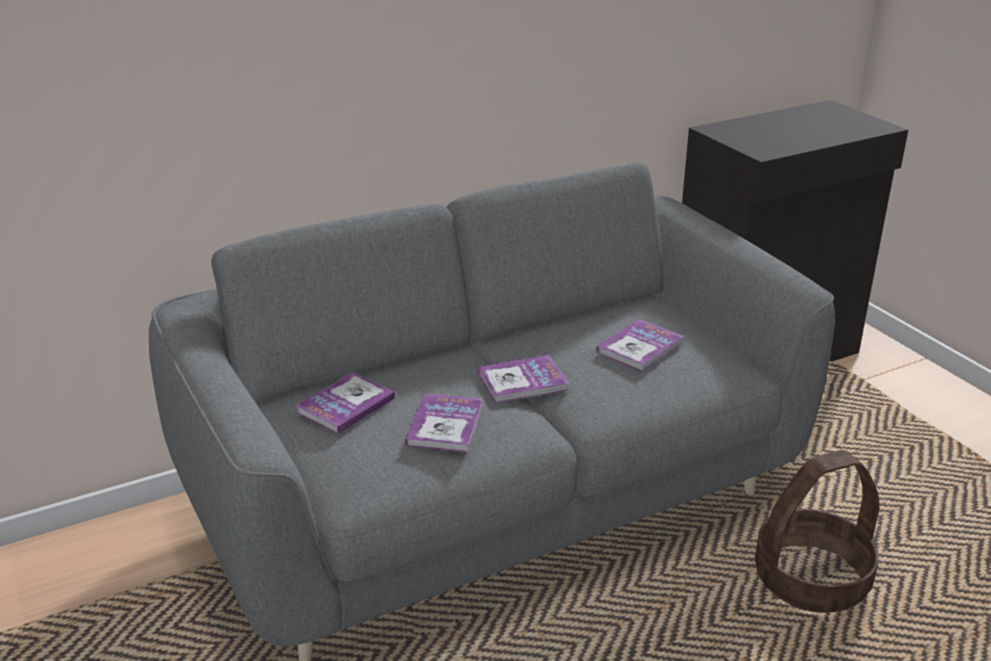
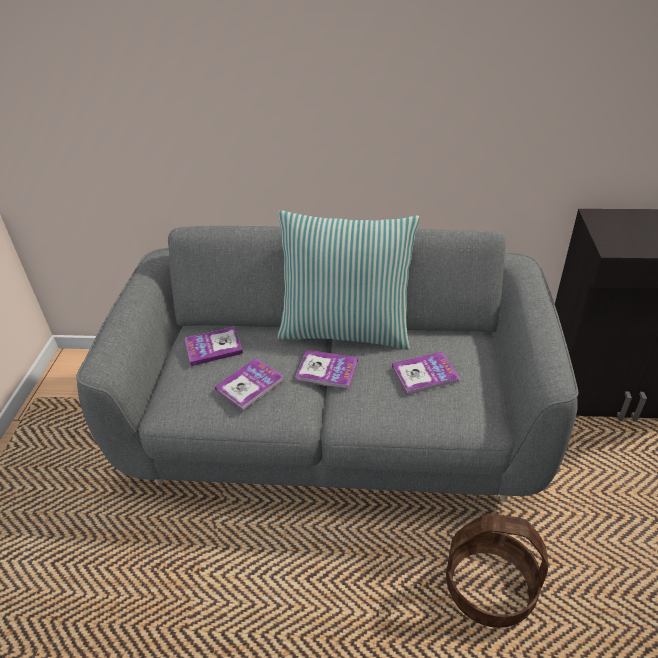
camera: 35 degrees right, 10 degrees up
(496, 337) = (346, 330): none -> pillow

